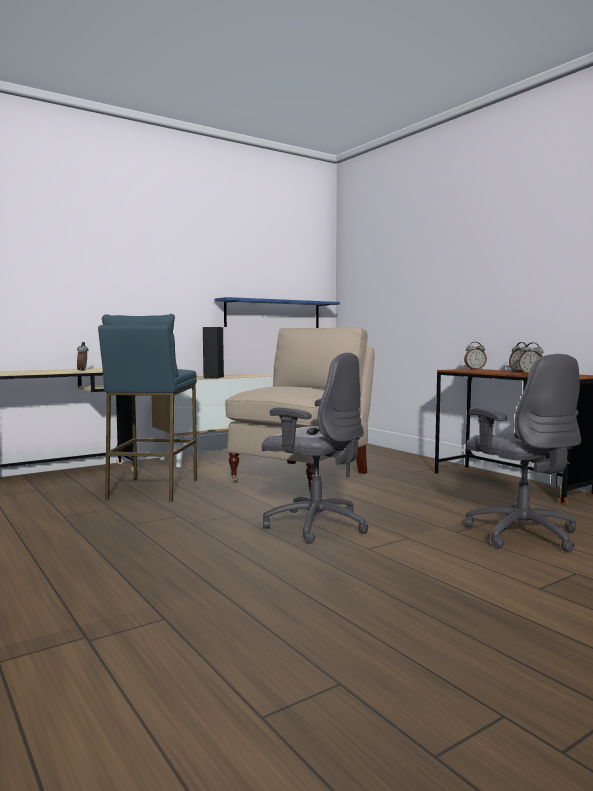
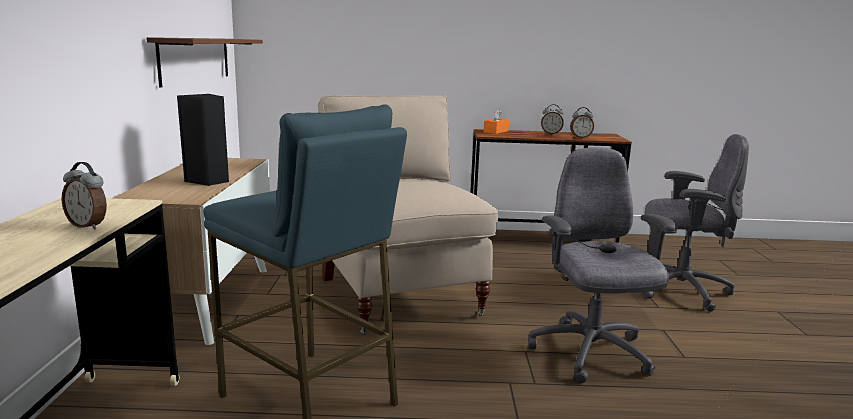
camera: 55 degrees left, 10 degrees up
(273, 314) = (196, 59): blue shelf -> brown shelf
(315, 525) = (590, 353): grey office chair -> grey office chair turned 75 degrees counterclockwise
(474, 369) = (496, 131): alarm clock -> orange tissue box

